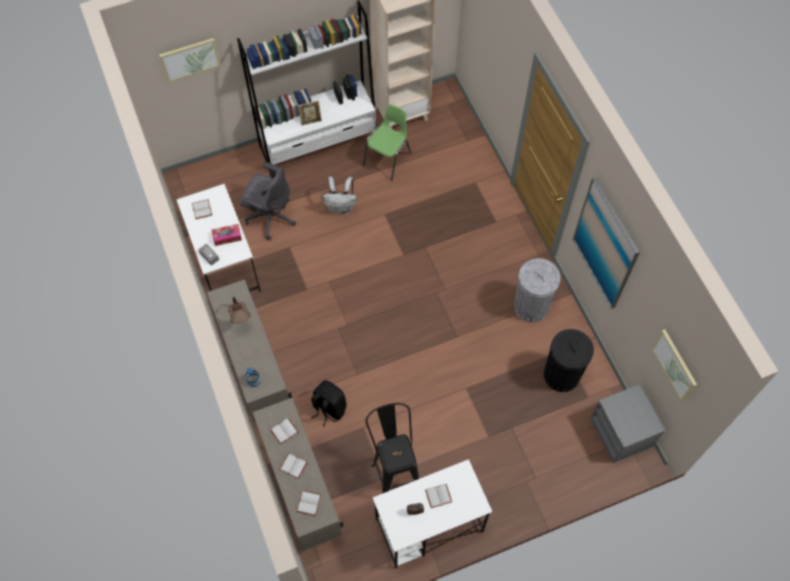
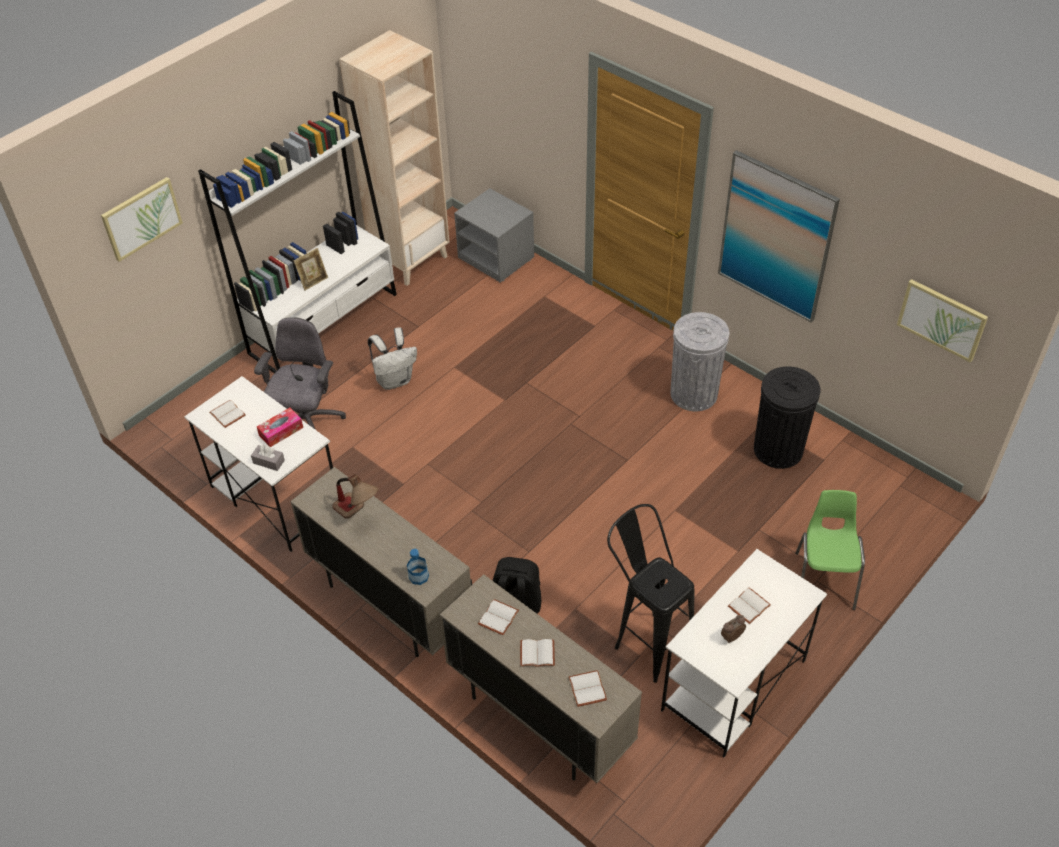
camera: 25 degrees left, 15 degrees down
(270, 217) = (307, 423): grey office chair -> grey office chair turned 75 degrees counterclockwise
(388, 159) = (423, 310): green chair -> green chair (824, 580)
(622, 432) = (888, 480): grey nightstand -> grey nightstand (497, 258)

